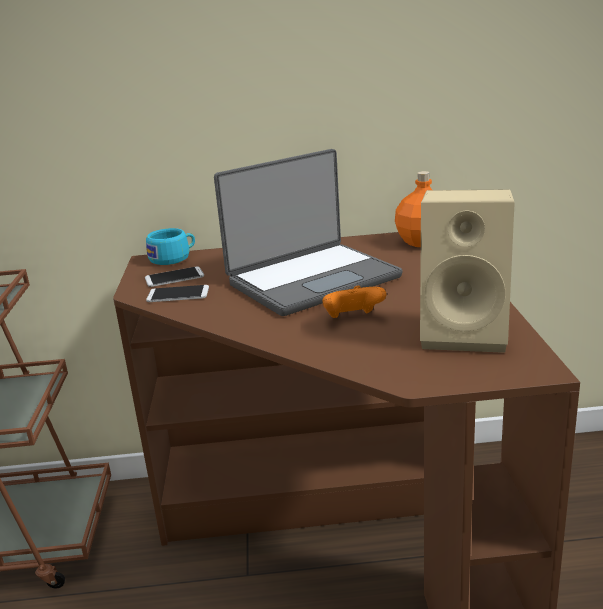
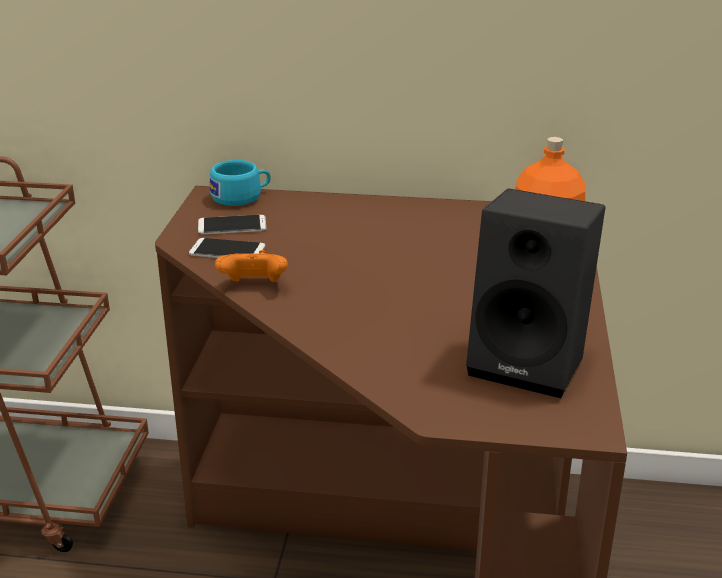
camera: 10 degrees right, 5 degrees up
(312, 280) = (387, 256): laptop -> none
(353, 319) = (409, 320): orange game controller -> orange game controller (254, 286)
(466, 332) = (531, 363): beige speaker -> black speaker

